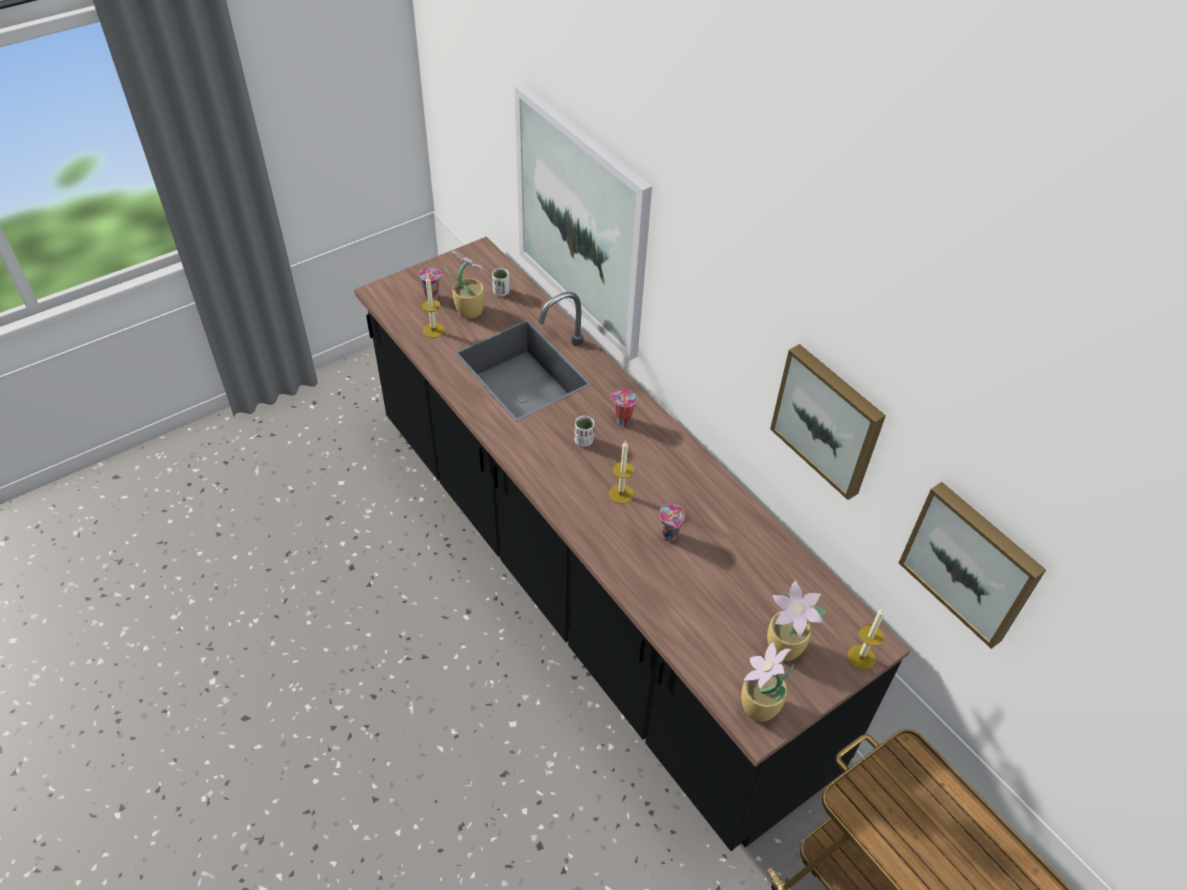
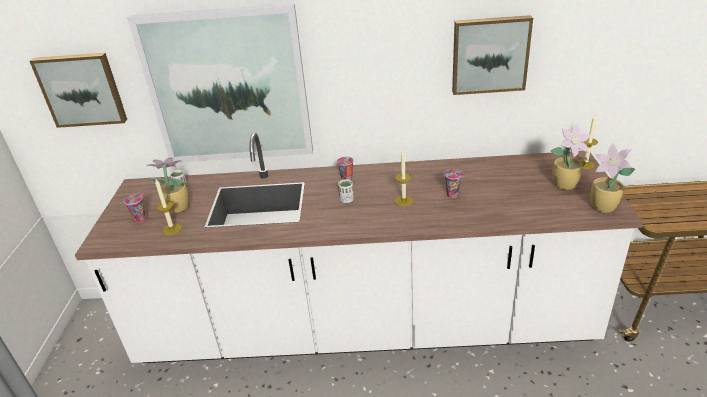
camera: 50 degrees left, 15 degrees down
(587, 582) = (364, 325): black counter -> white counter
(972, 562) = (609, 58): picture -> picture (82, 89)

